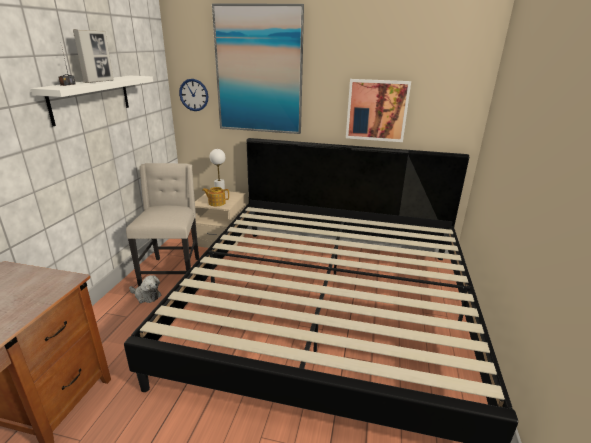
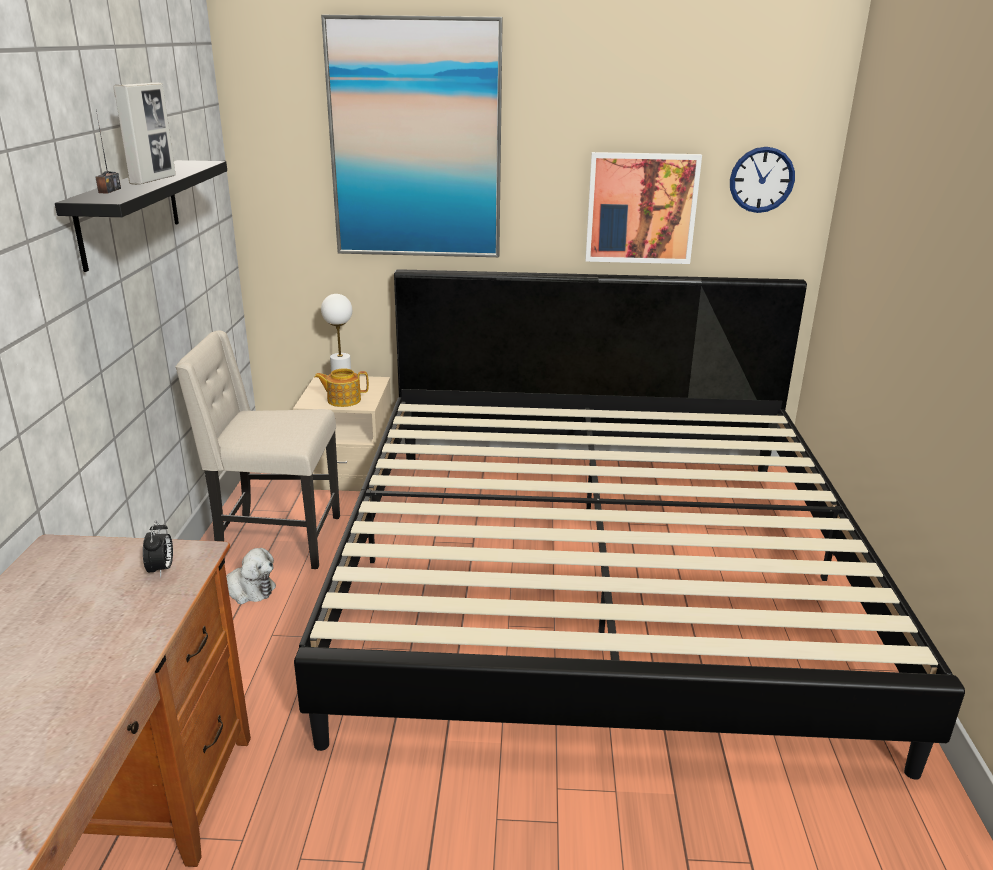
camera: 10 degrees left, 0 degrees up
(44, 287) = (161, 570): none -> alarm clock
(91, 98) = (129, 212): white shelf -> black shelf
(172, 271) = (276, 540): beige chair -> beige chair turned 75 degrees counterclockwise
(194, 95) = (281, 190): wall clock -> wall clock (761, 180)

